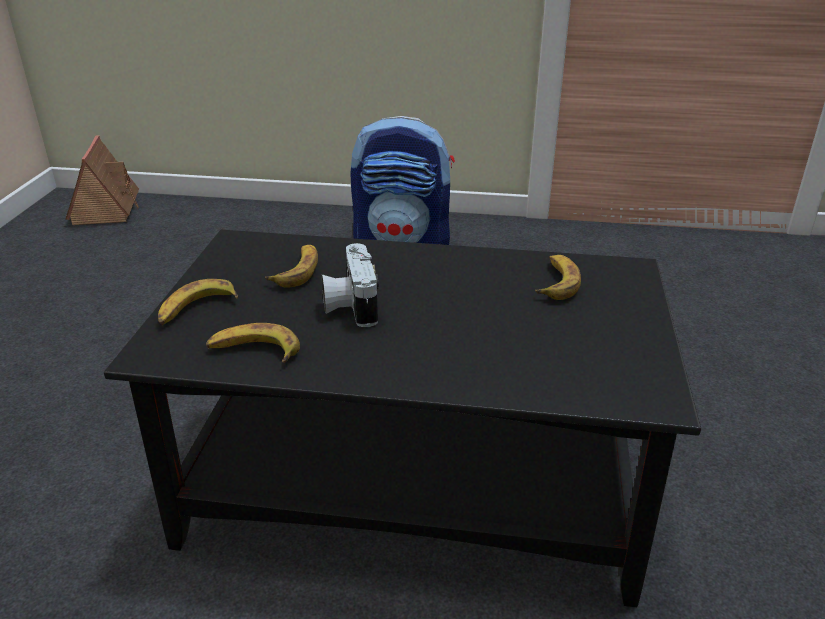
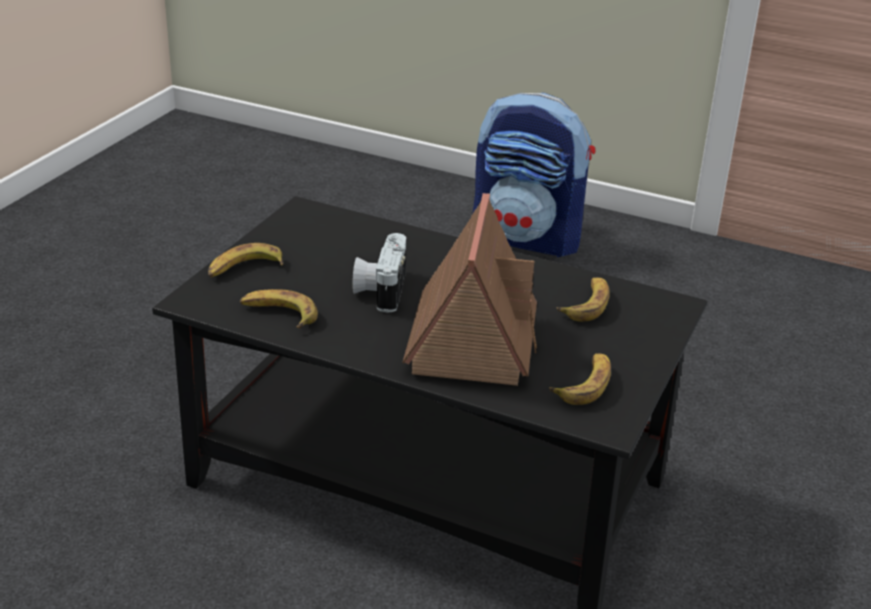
camera: 15 degrees right, 0 degrees up
(106, 208) = (220, 142): toy house -> toy house (472, 339)
(297, 271) = (347, 249): banana -> banana (585, 384)

